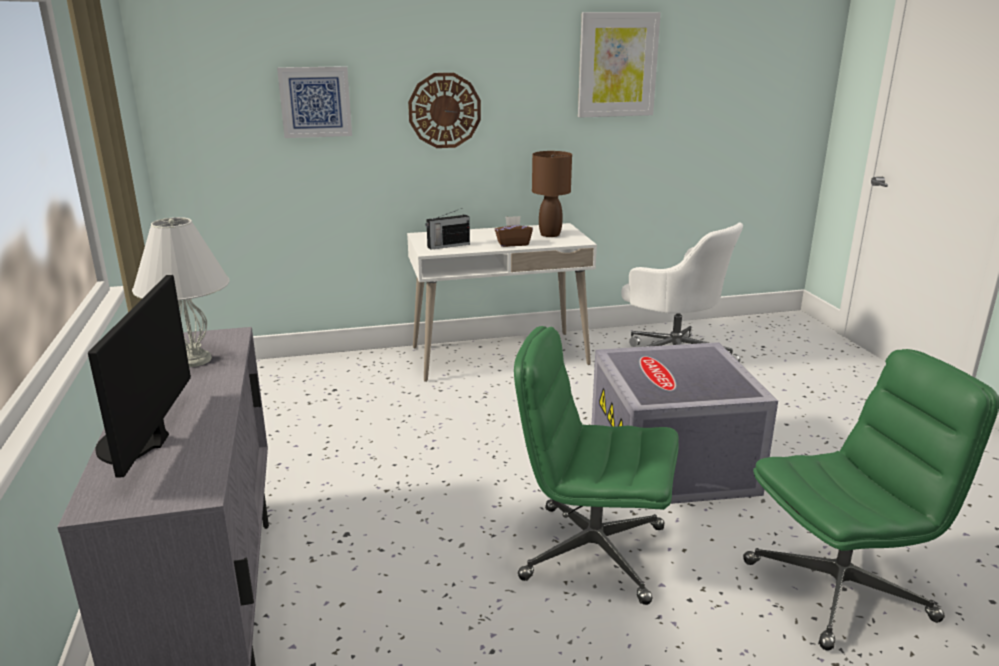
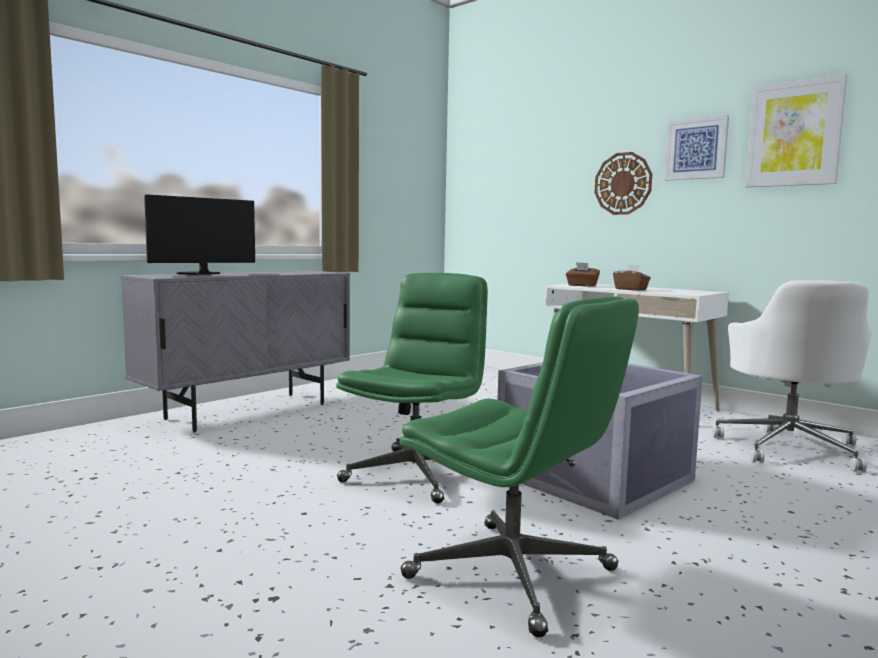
camera: 55 degrees right, 15 degrees down
(194, 359) = (294, 272): white table lamp -> none
(315, 102) = (535, 179): picture -> picture (696, 149)
(447, 245) = (582, 285): radio -> brown tissue box
(550, 234) = (681, 291): brown table lamp -> none
(591, 552) = (415, 474): green office chair -> green office chair turned 45 degrees clockwise

